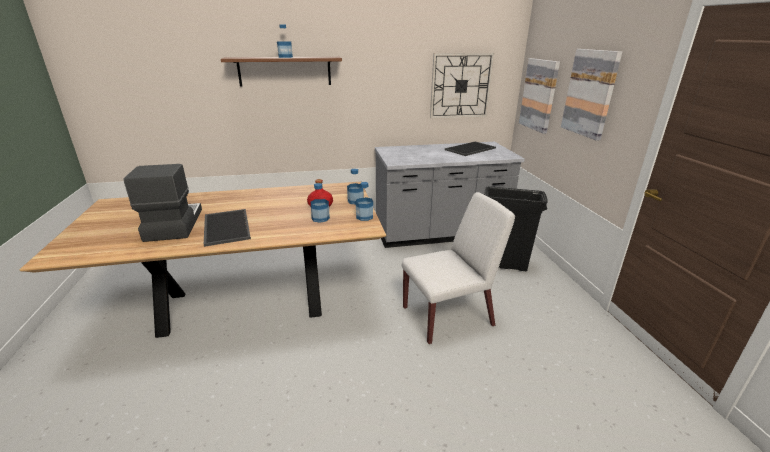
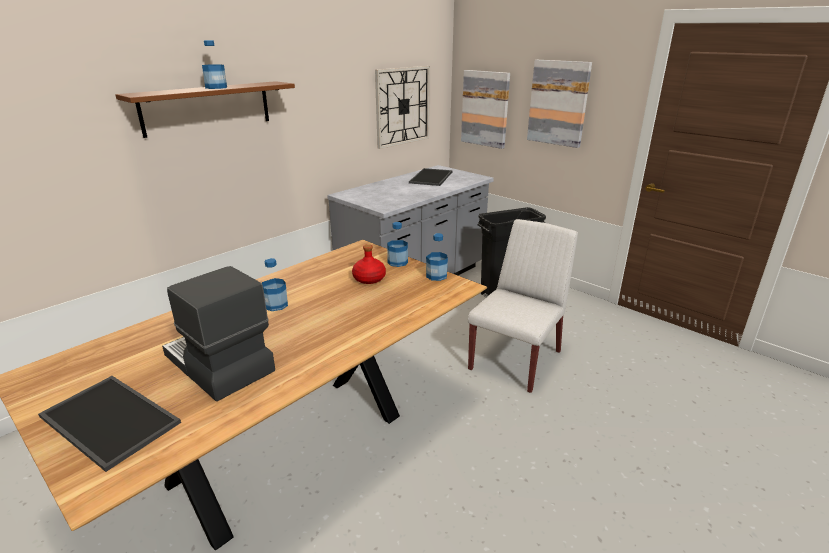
camera: 35 degrees left, 0 degrees up
(225, 227) = (300, 340): tray -> tray (107, 420)
(320, 218) = (395, 292): bottle -> bottle (276, 305)

